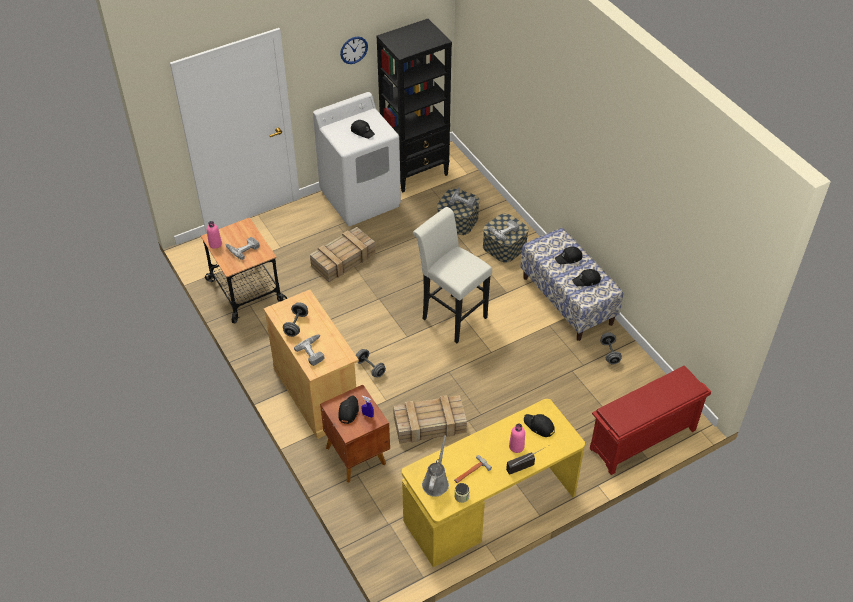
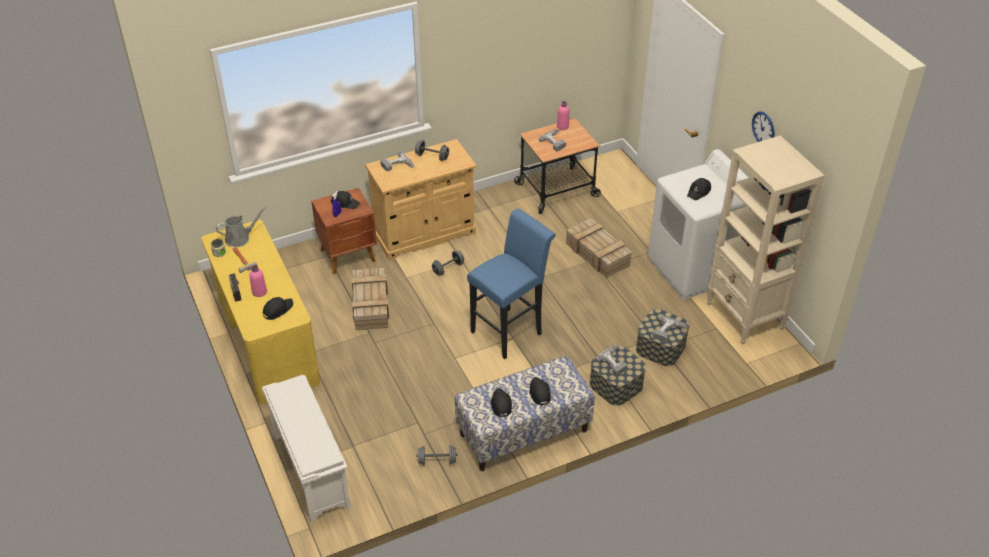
camera: 95 degrees right, 5 degrees down
(416, 172) = (745, 317): black bookcase -> beige bookcase
(436, 482) = (240, 238): grey watering can -> grey watering can turned 45 degrees counterclockwise
(451, 315) = (510, 330): white stool -> blue stool
(642, 440) = (310, 470): red shoe rack -> white shoe rack

